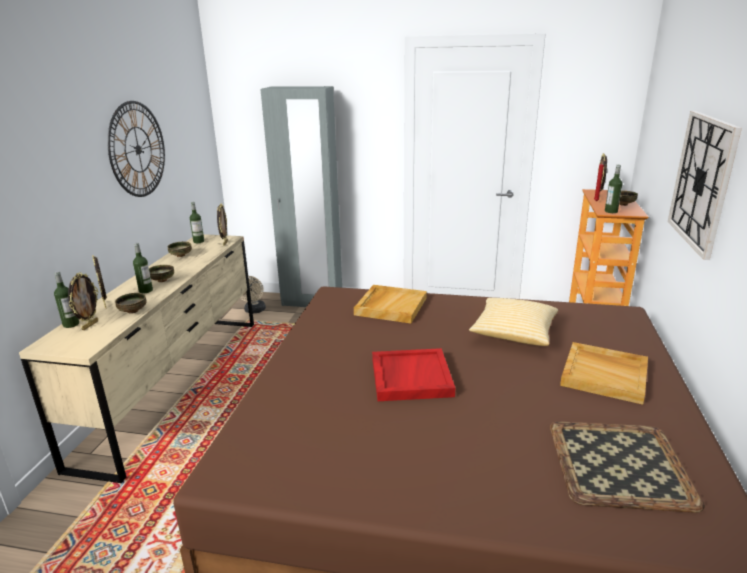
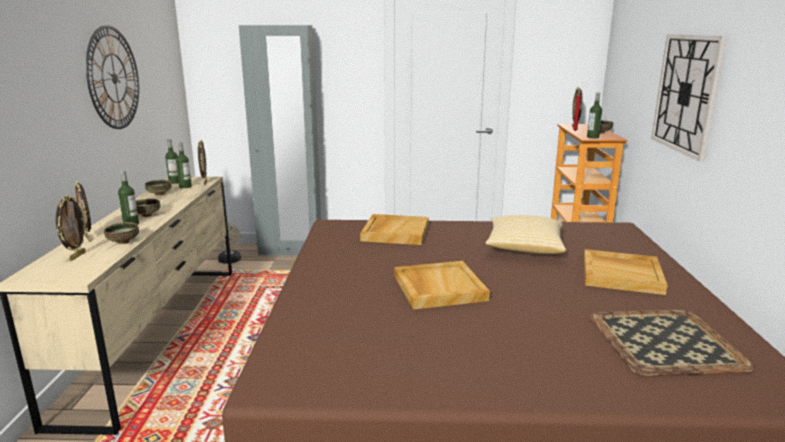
camera: 10 degrees left, 5 degrees down
(71, 324) = (53, 256): bottle -> bottle (185, 186)
(410, 377) = (438, 287): red tray -> beige tray

